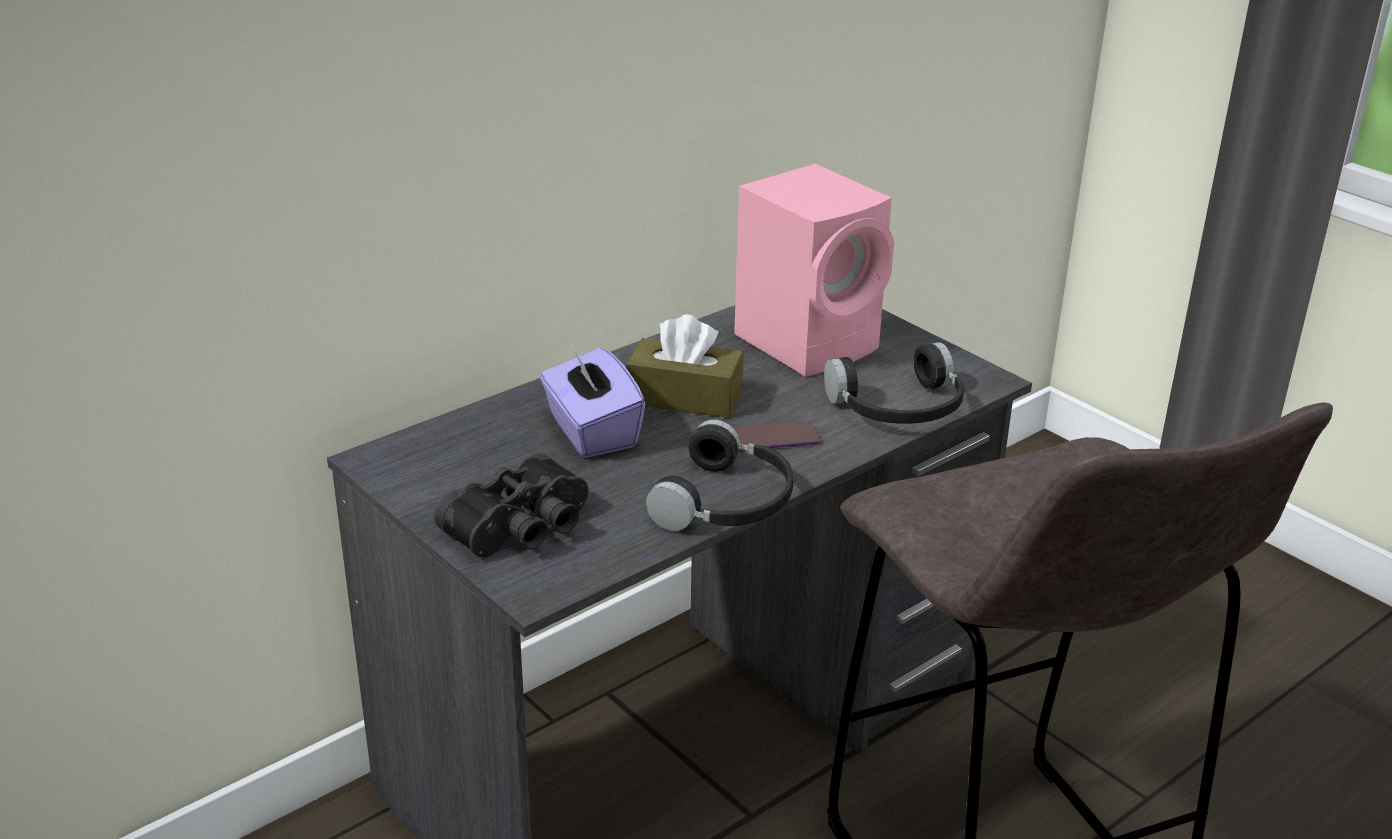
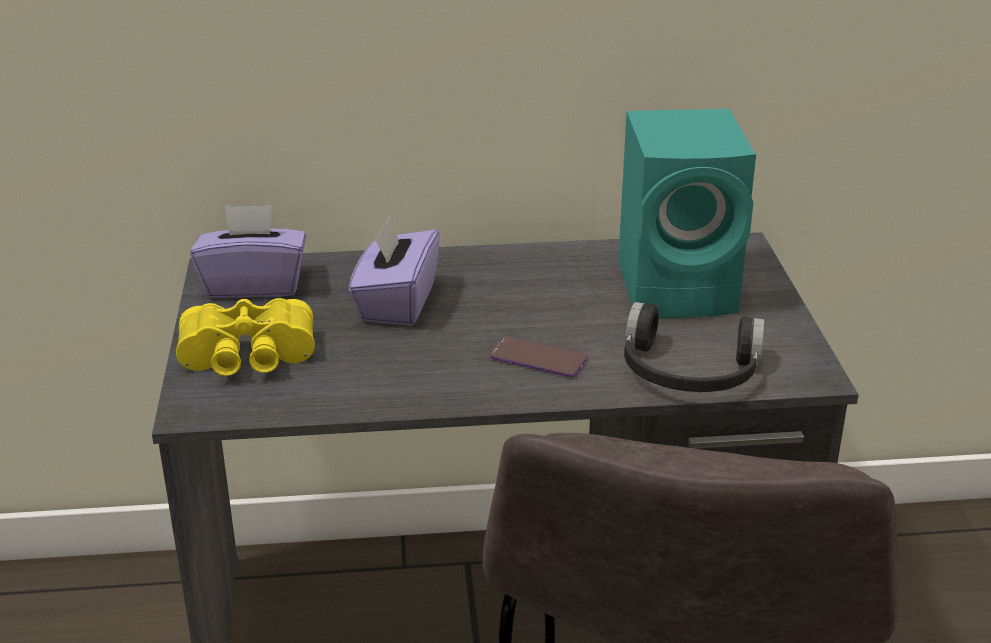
camera: 35 degrees right, 0 degrees up
(433, 460) = (254, 285): none -> purple tissue box
(523, 528) = (248, 359): black binoculars -> yellow binoculars
(684, 397) = (507, 300): brown tissue box -> none
(728, 502) = (429, 398): black headphones -> none
(811, 341) = (681, 288): pink speaker -> turquoise speaker

